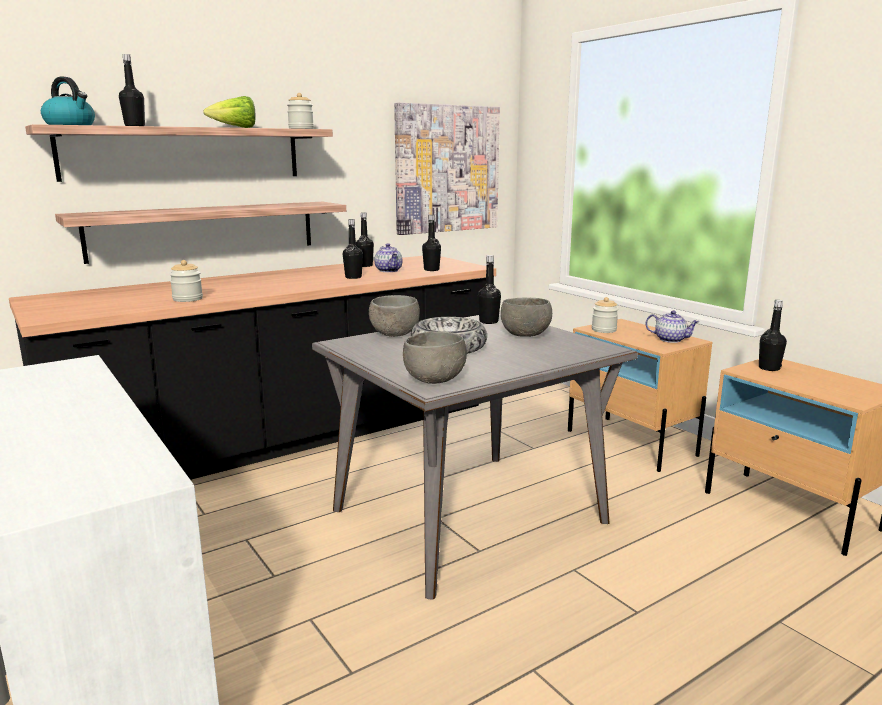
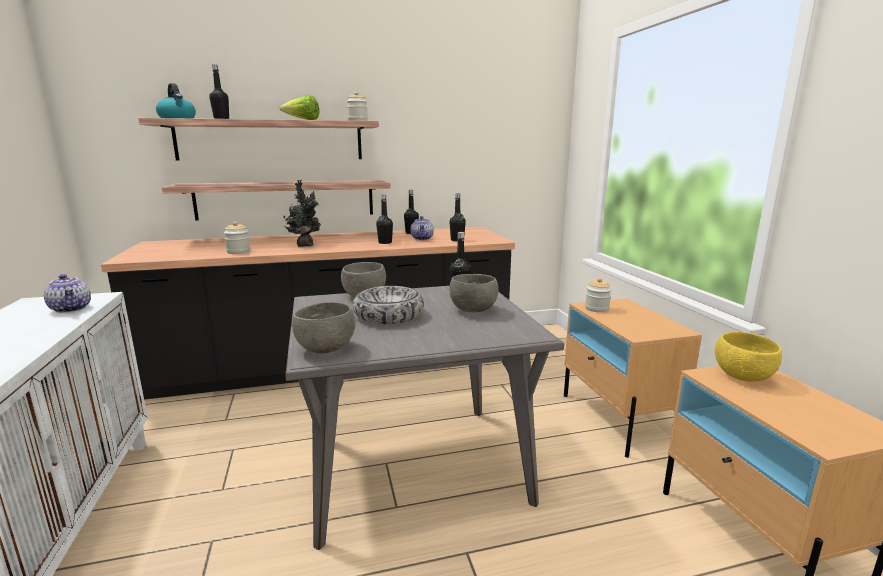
camera: 20 degrees right, 0 degrees up
(260, 286) = (305, 245): none -> potted plant
(447, 169) = (498, 155): picture -> none
(670, 340) = (656, 327): teapot -> teapot (71, 308)
(769, 368) = (742, 377): black bottle -> yellow bowl

